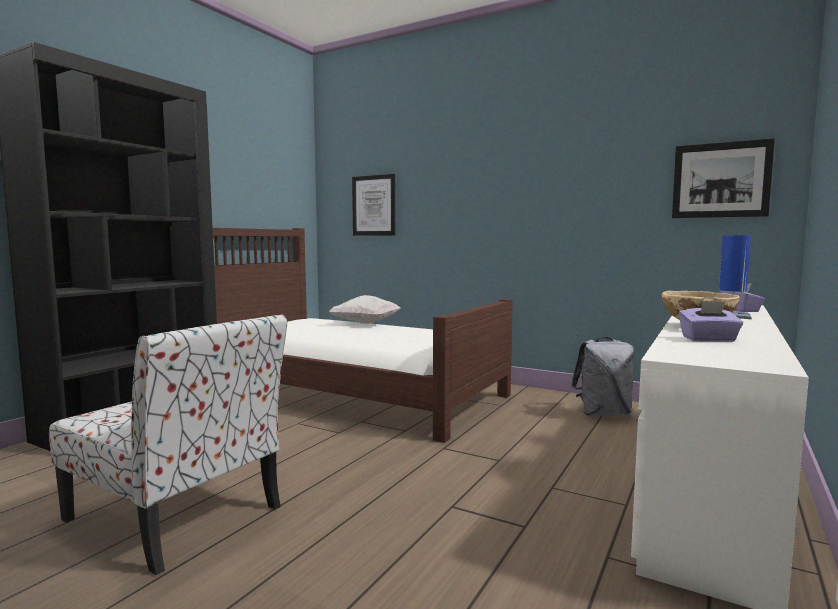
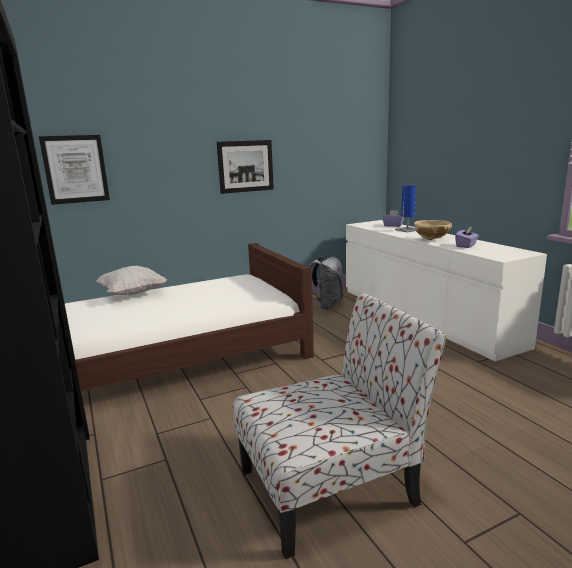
camera: 55 degrees left, 10 degrees up
(720, 180) = (352, 147): picture -> picture (245, 166)

